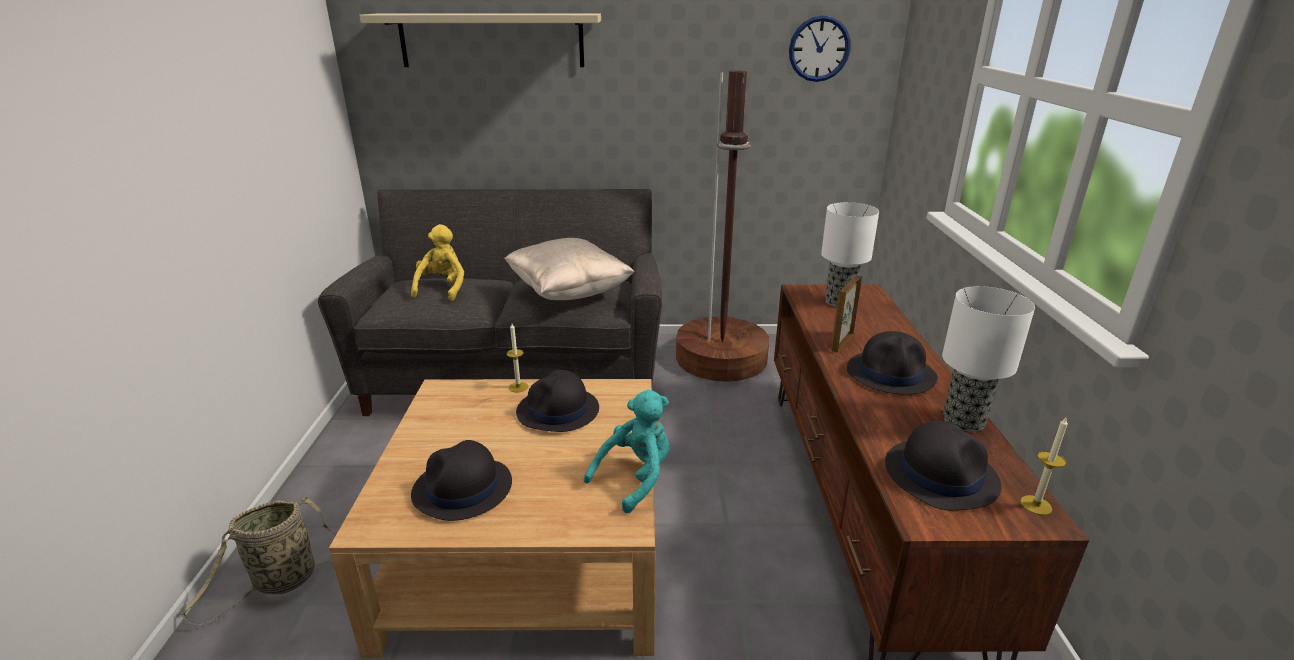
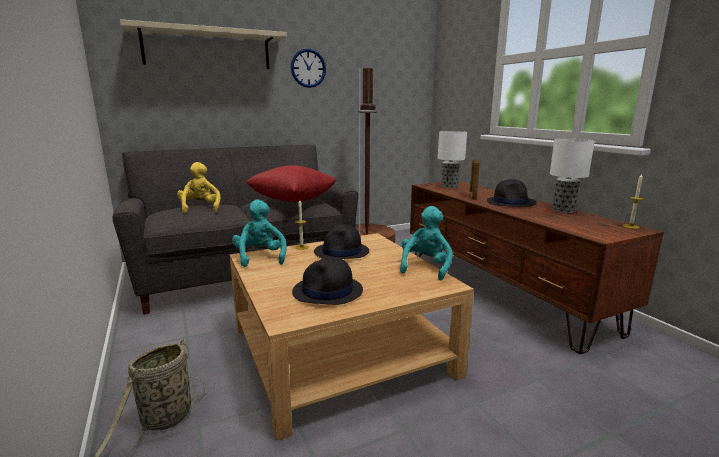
camera: 25 degrees left, 10 degrees down
(451, 396) = (260, 257): none -> turquoise plush toy
(569, 293) = (292, 201): beige pillow -> red pillow
(819, 49) = (396, 64): wall clock -> wall clock (308, 68)
(940, 474) = (582, 225): black hat -> none

